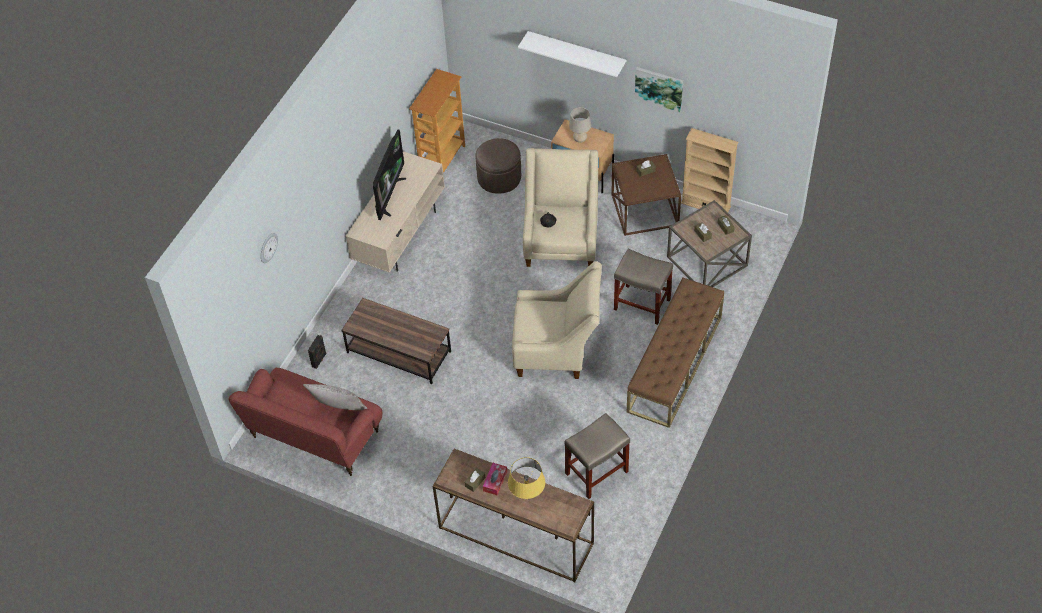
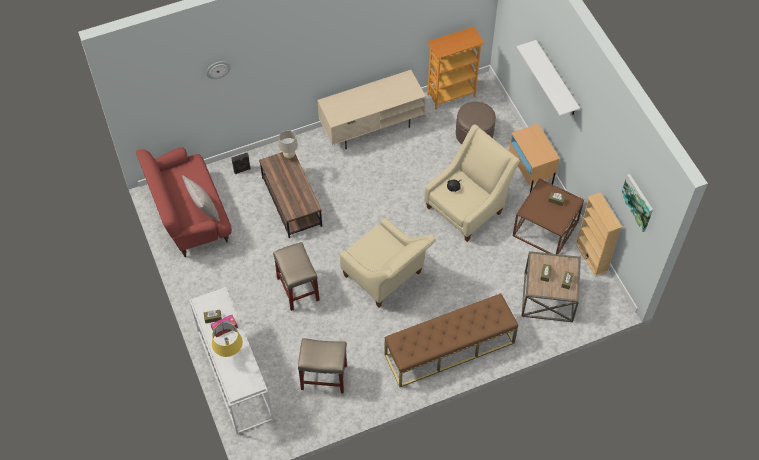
camera: 40 degrees right, 5 degrees up
(389, 195) = (370, 93): television -> none
(514, 536) = (234, 374): brown console table -> white console table
(580, 140) = (532, 145): beige table lamp -> beige table lamp (289, 156)
(641, 304) = (472, 291): beige stool -> beige stool (297, 288)
(659, 88) = (591, 146): picture -> picture (638, 202)

